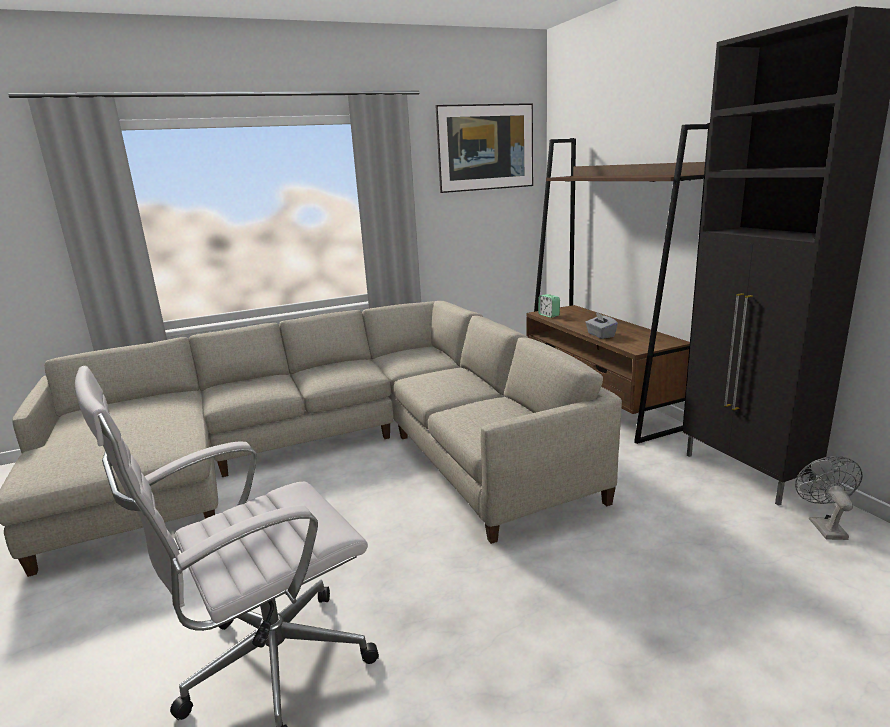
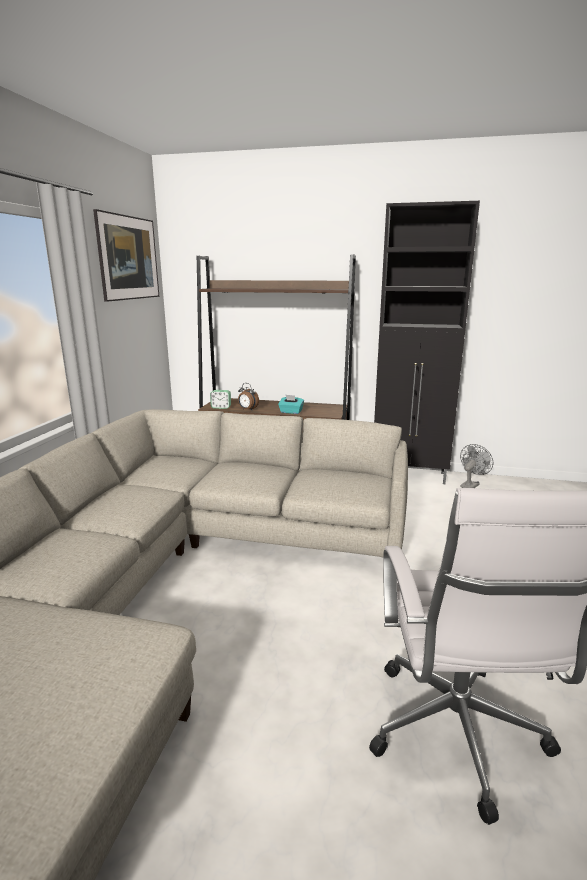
camera: 55 degrees left, 0 degrees up
(566, 323) = (247, 410): none -> alarm clock
(600, 335) = (291, 412): grey tissue box -> turquoise tissue box
(823, 526) = (471, 485): grey fan -> grey fan turned 90 degrees clockwise

